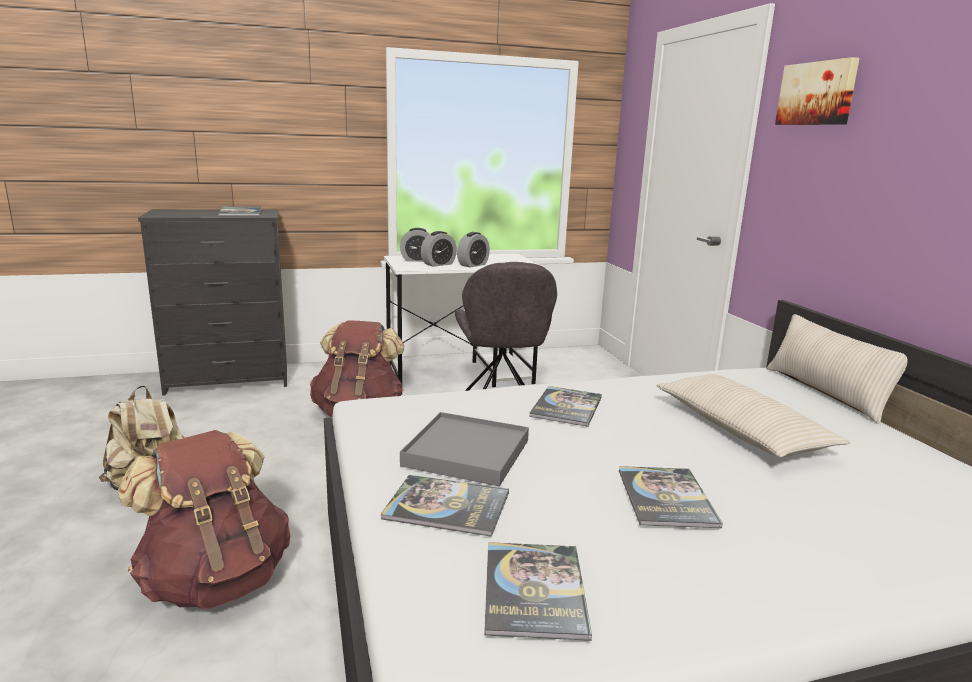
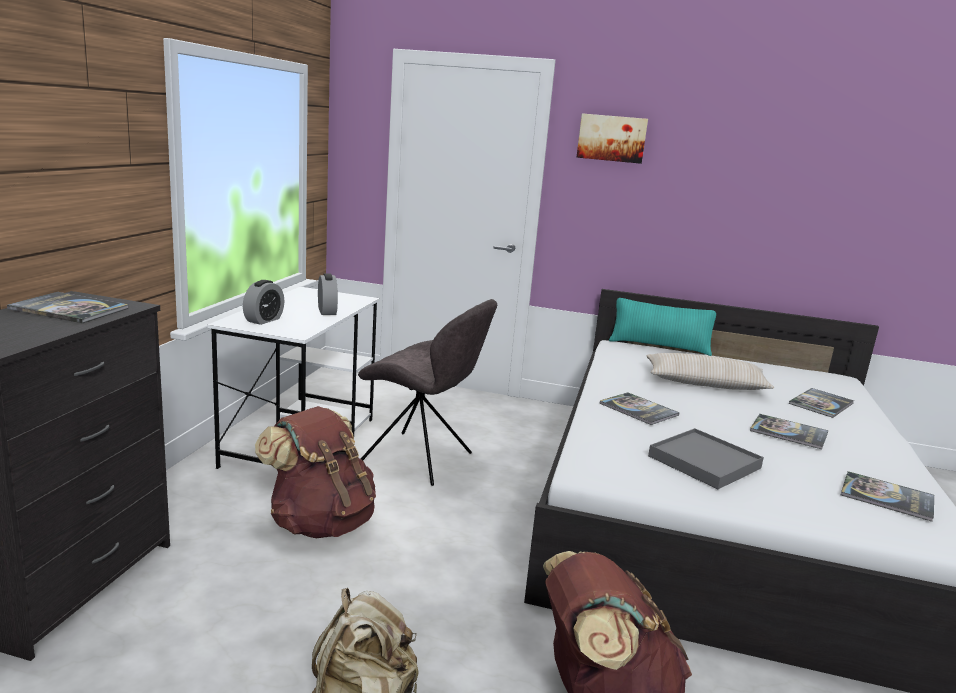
camera: 60 degrees left, 0 degrees up
(438, 264) = (300, 319): alarm clock -> none
(447, 506) = (784, 491): book -> book (821, 404)
(826, 393) = (659, 346): beige pillow -> turquoise pillow

